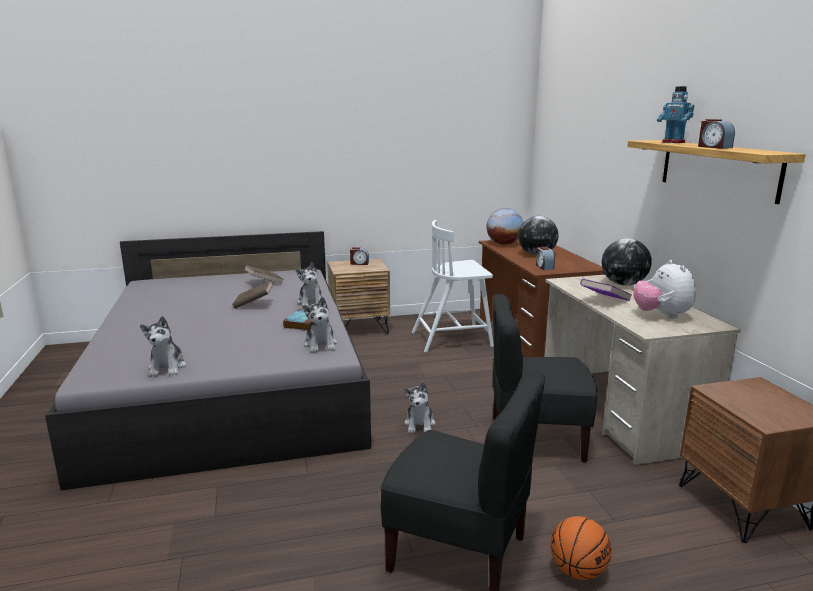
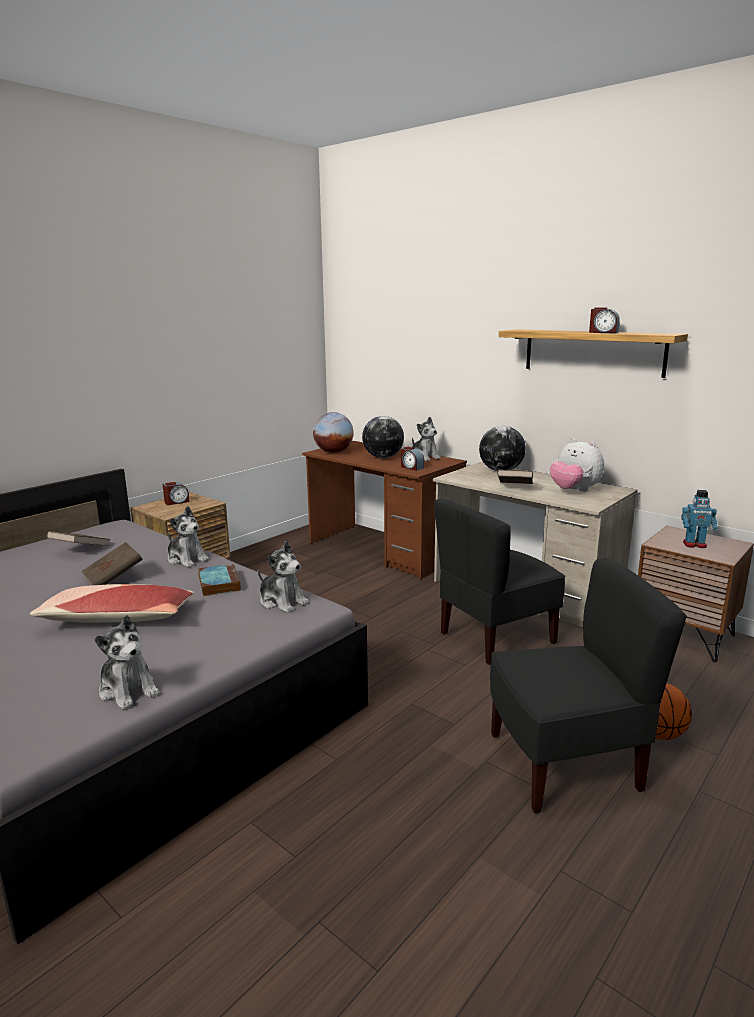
camera: 35 degrees left, 0 degrees up
(220, 327) = (117, 619): none -> pillow
(420, 424) = (383, 662): plush toy -> plush toy (424, 457)
(453, 339) = (305, 567): white chair -> none
(604, 301) = (514, 488): purple book -> brown book
(673, 142) = (545, 330): toy robot -> toy robot (694, 545)

